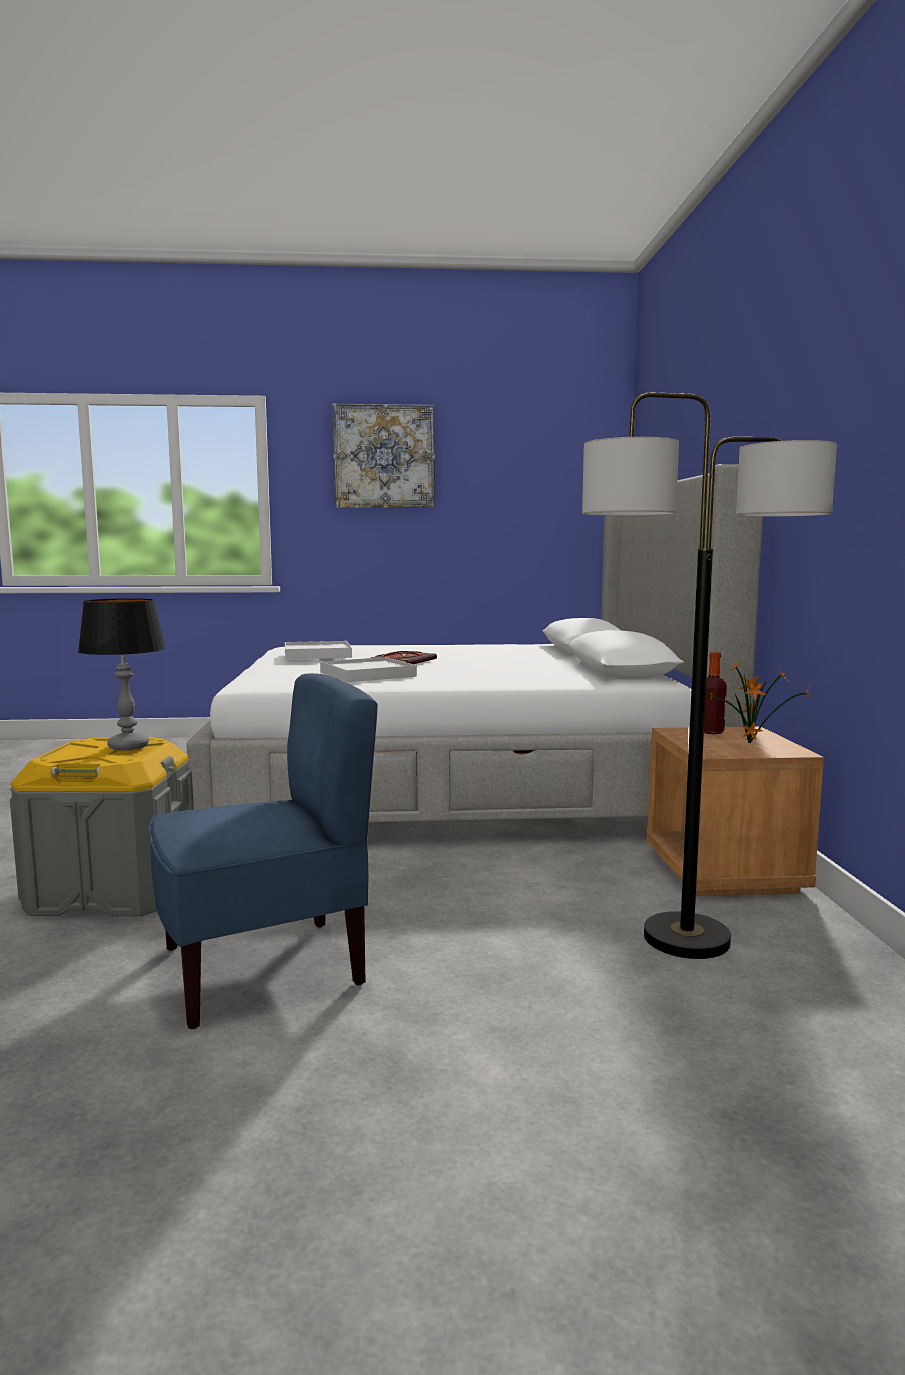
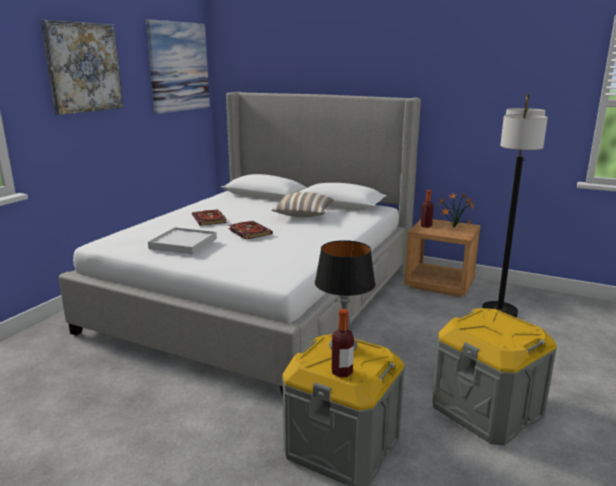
camera: 60 degrees left, 10 degrees up
(60, 753) = (342, 372): none -> bottle
(263, 968) = (486, 410): blue chair -> grey storage box
(367, 674) = (283, 247): white tray -> none
(424, 651) = (210, 219): none -> book
(523, 667) = (303, 215): none -> pillow
(556, 460) = (179, 67): none -> picture

